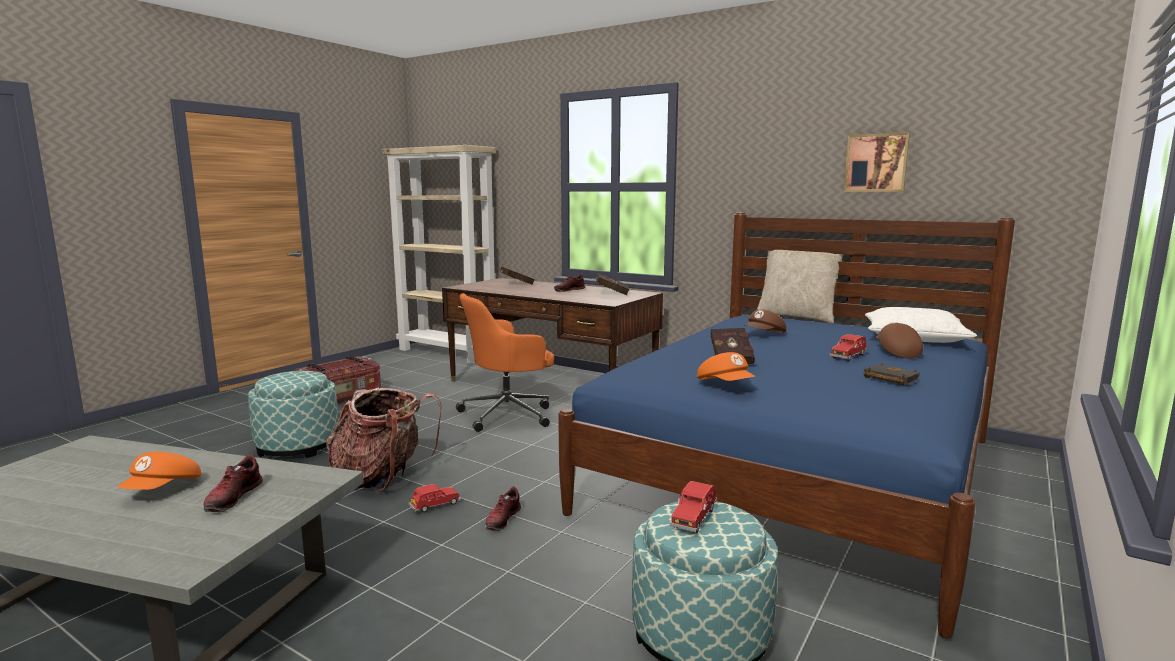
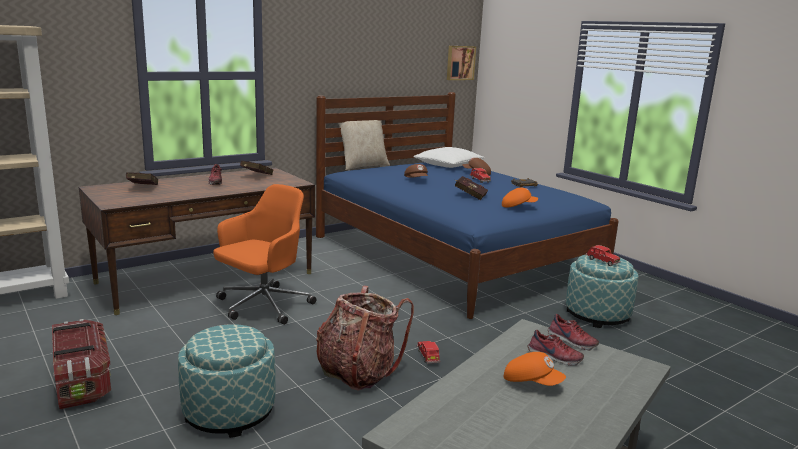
camera: 70 degrees left, 5 degrees up
(502, 519) = (462, 338): shoe -> shoe (571, 341)
(508, 414) = (263, 306): orange office chair -> orange office chair turned 135 degrees counterclockwise
(876, 163) = (393, 60): picture -> picture (460, 63)

